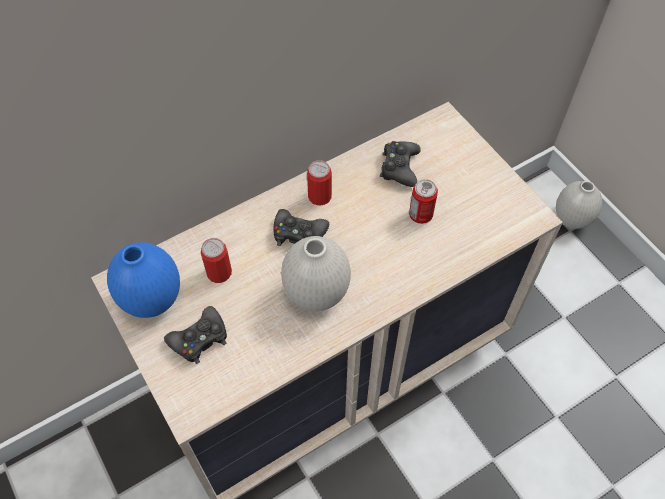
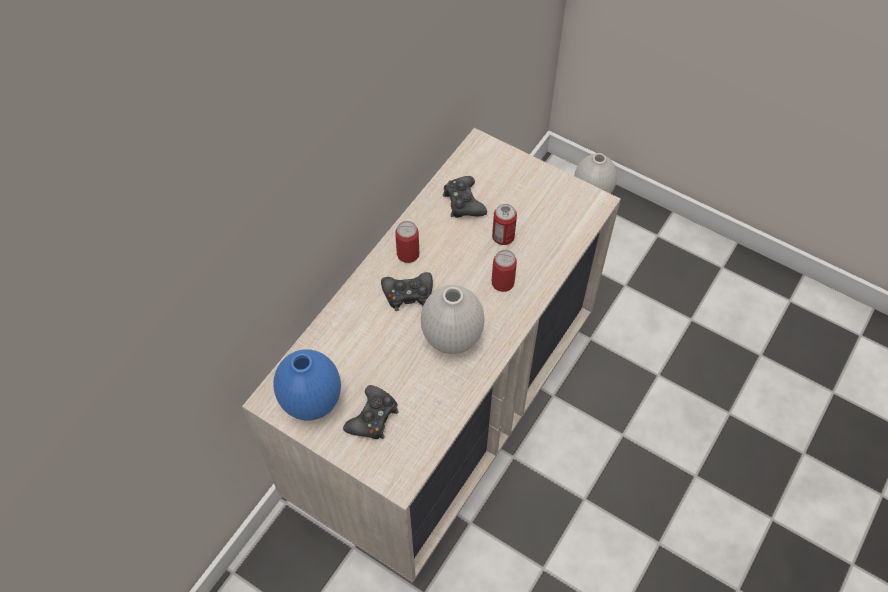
camera: 25 degrees left, 0 degrees up
(219, 272) = (357, 355): can -> can (502, 282)

